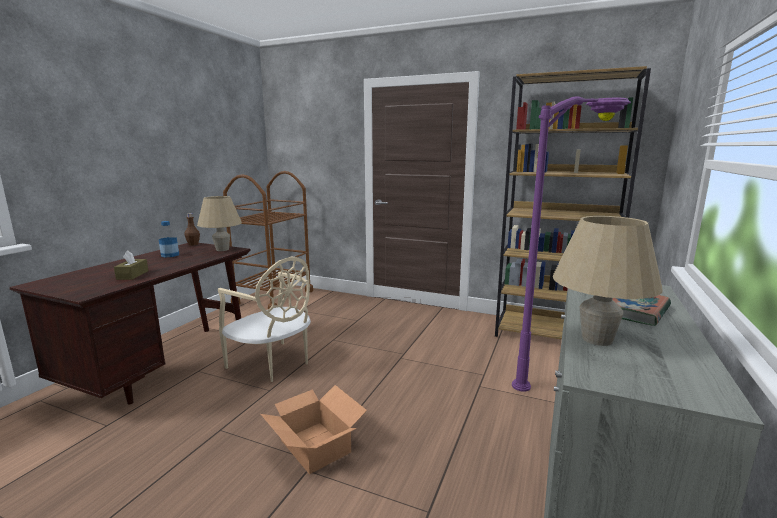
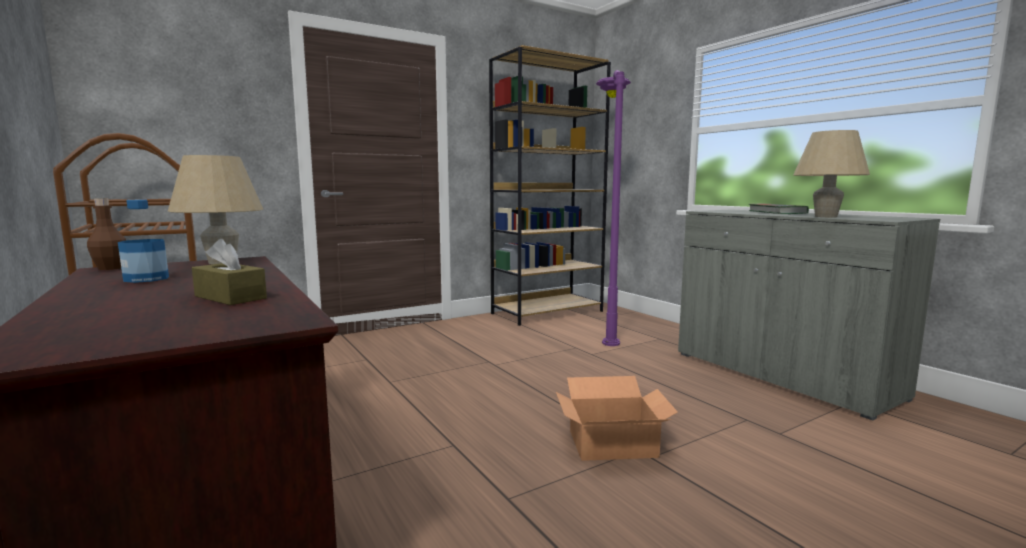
camera: 55 degrees left, 5 degrees down
(272, 363) = (383, 429): beige chair -> none

